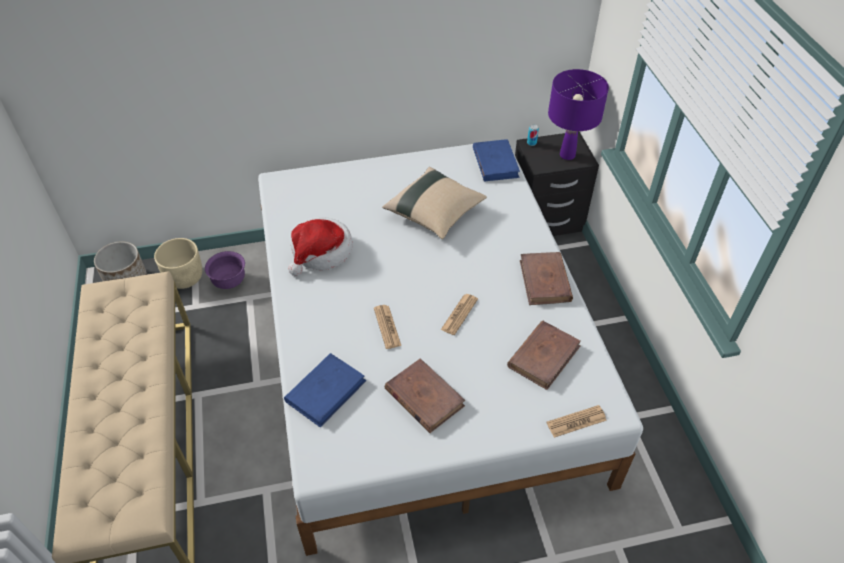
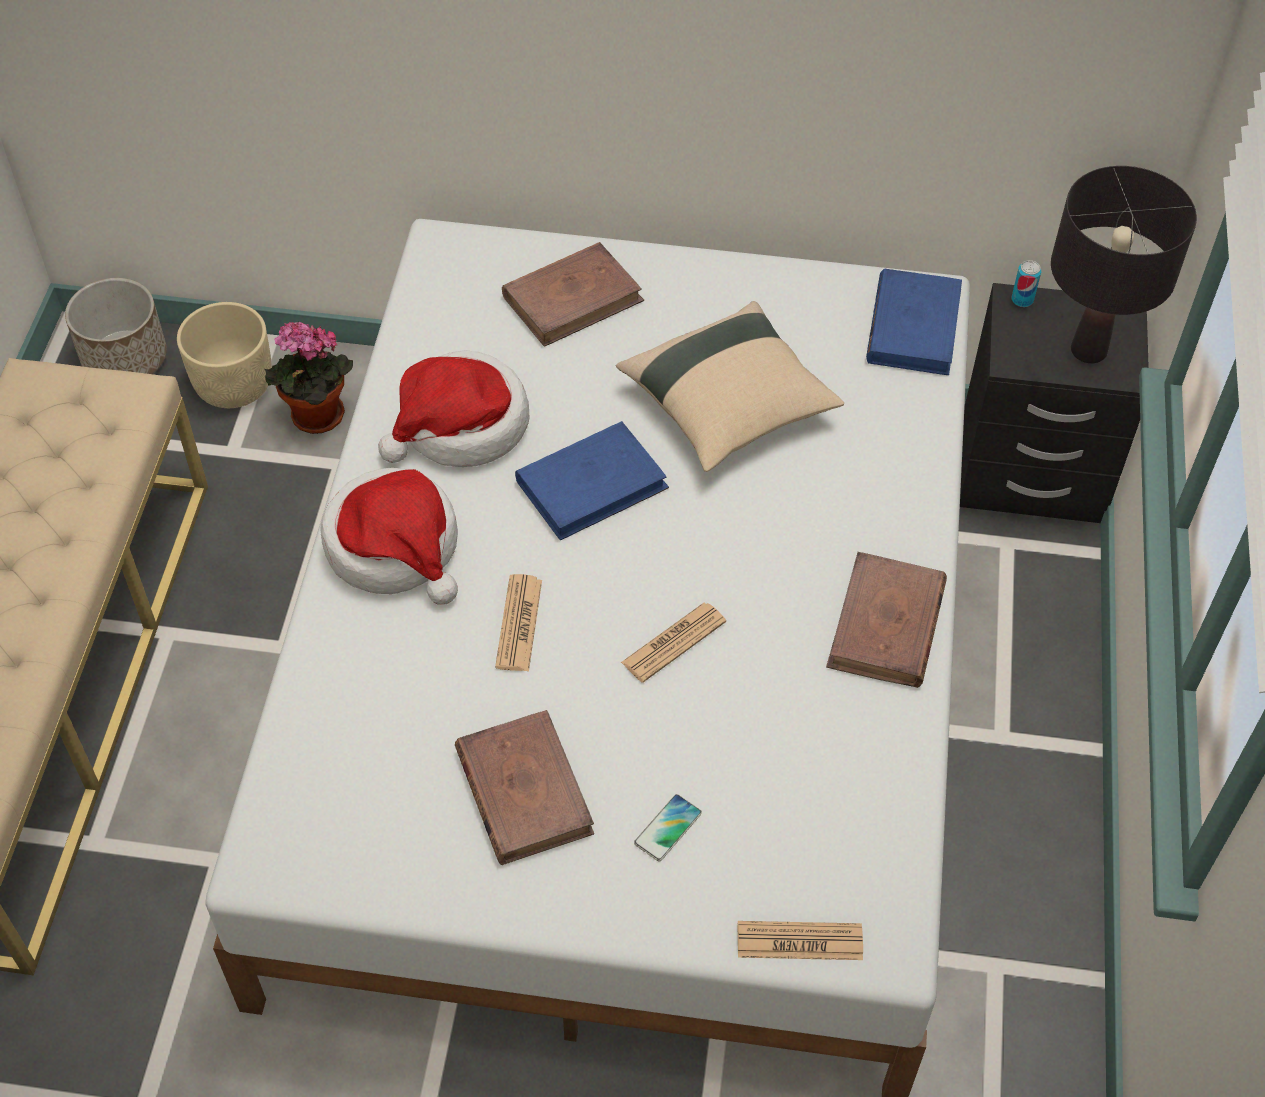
camera: 20 degrees right, 5 degrees up
(229, 281) = (315, 419): purple bowl -> potted plant
(315, 311) = (395, 548): none -> hat
(326, 391) = (345, 716): blue book -> blue book (592, 484)
(496, 393) = (668, 828): none -> phone
(544, 356) = (802, 786): brown book -> brown book (573, 299)
(567, 155) = (1088, 351): purple table lamp -> black table lamp

